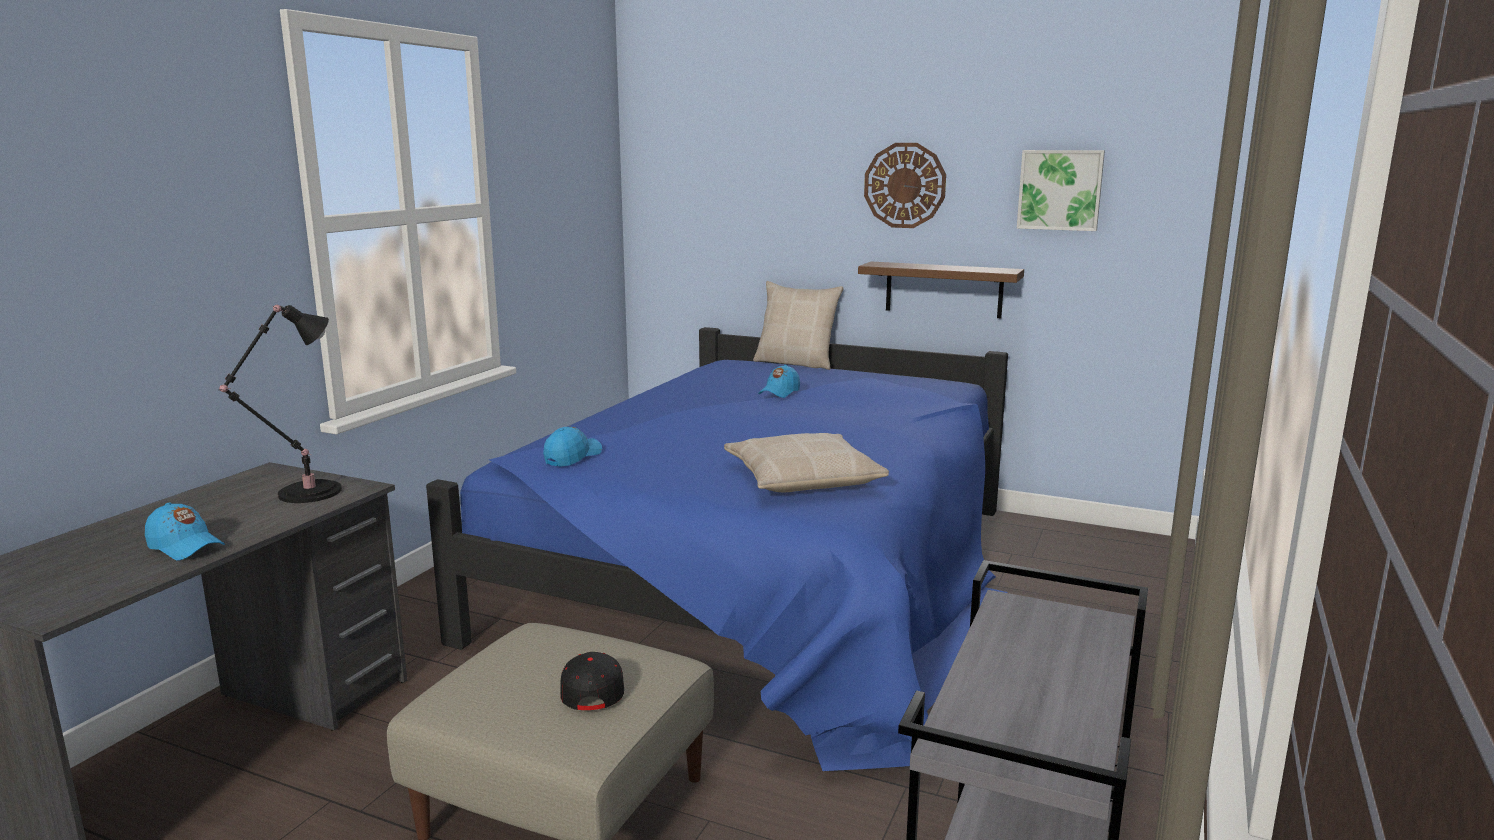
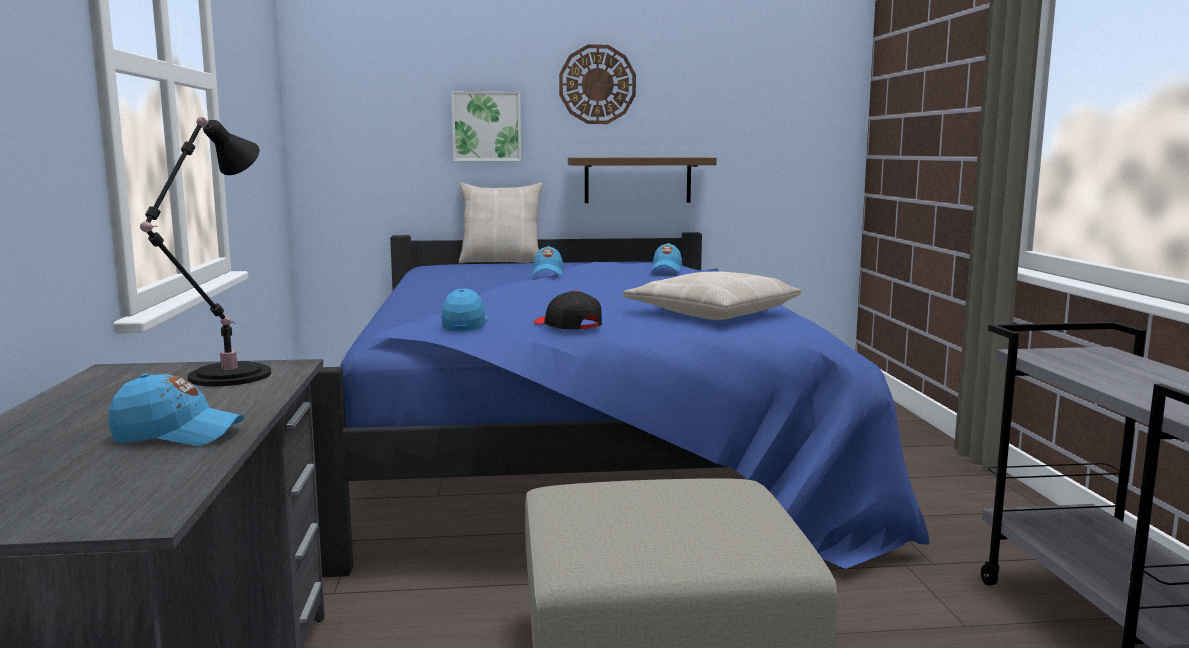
camera: 30 degrees left, 5 degrees down
(592, 689) = (708, 514): black cap -> black cap (567, 326)
(908, 401) = (666, 269): none -> blue cap
(1060, 190) = (733, 87): picture -> picture (486, 126)

